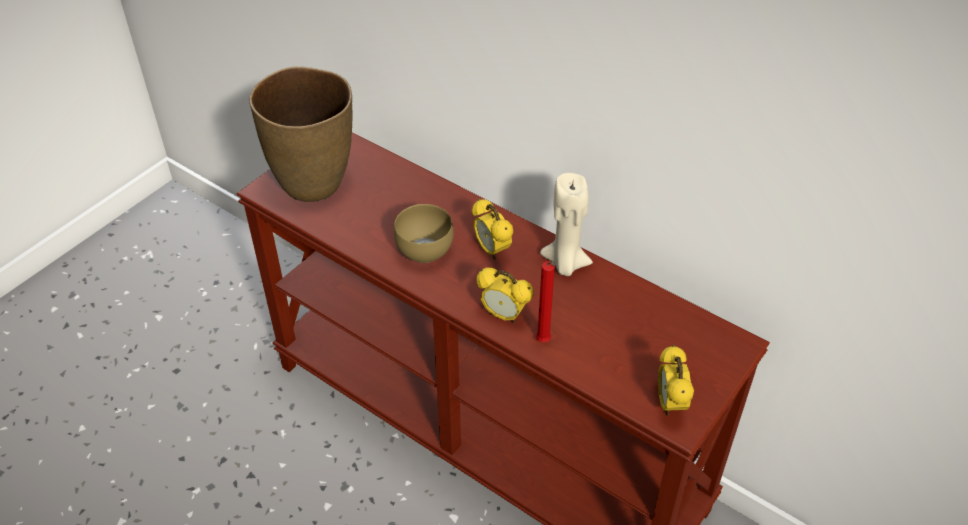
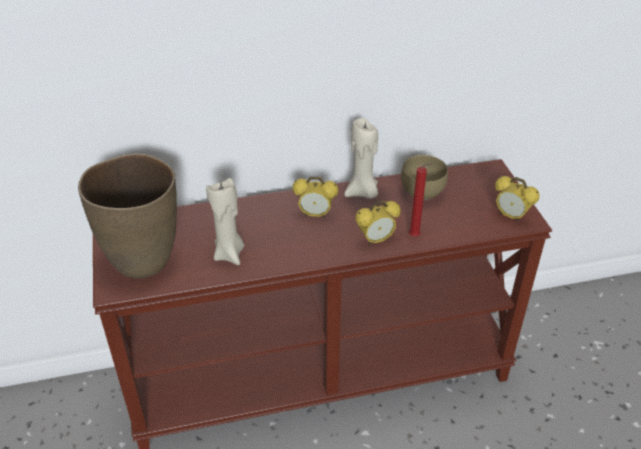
camera: 50 degrees left, 5 degrees down
(376, 229) = (229, 254): none -> beige candle
(427, 252) = (281, 243): brown bowl -> brown bowl (423, 192)

